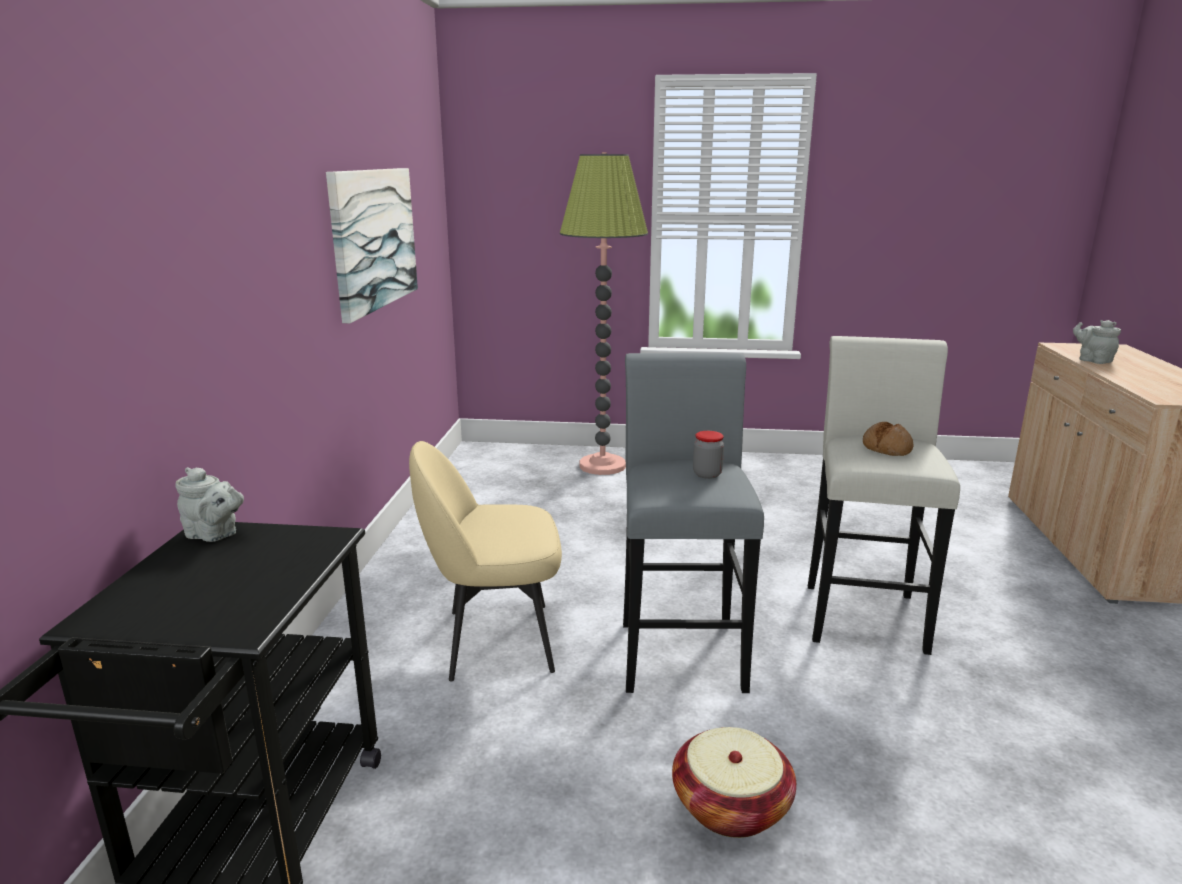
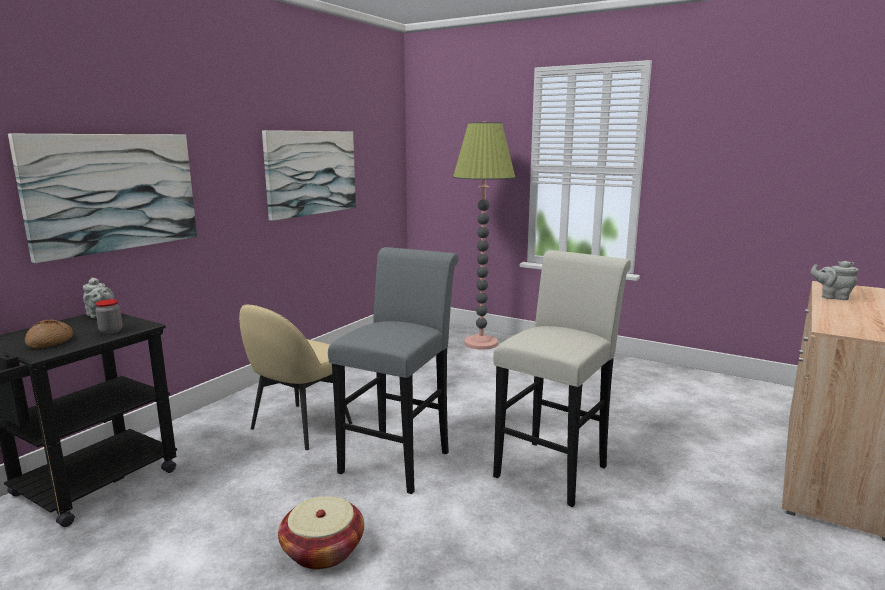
camera: 25 degrees right, 5 degrees down
(181, 302) = (113, 192): none -> picture
(495, 640) = (299, 427): beige chair -> beige chair turned 75 degrees counterclockwise
(707, 474) = (400, 331): jar -> jar (111, 331)
(887, 448) = (554, 335): bread -> bread (50, 342)
(1092, 360) = (832, 297): grey teapot -> grey teapot turned 60 degrees counterclockwise

